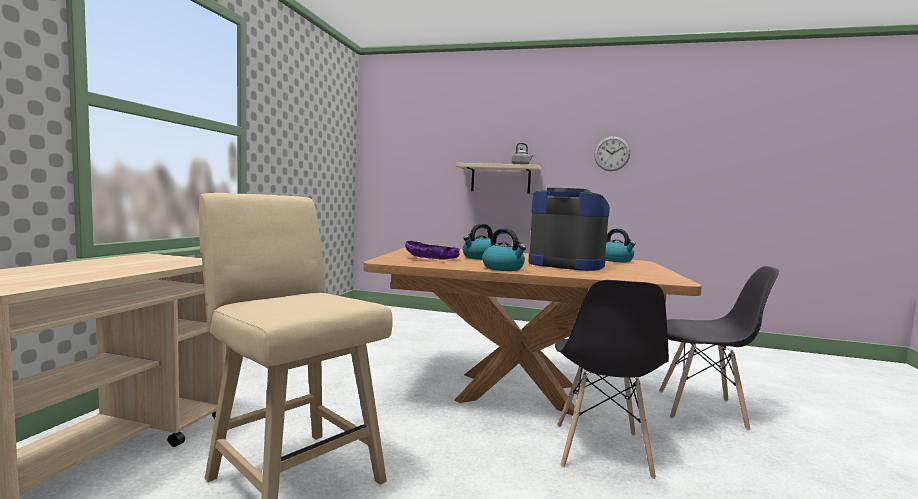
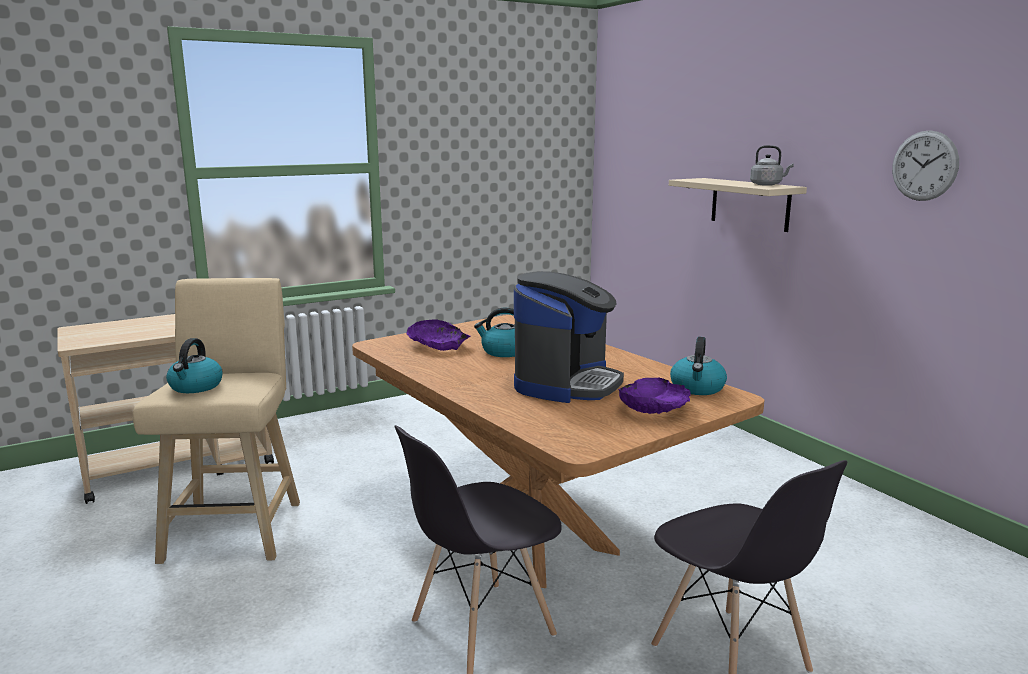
camera: 45 degrees right, 10 degrees up
(503, 268) = (451, 378): kettle -> kettle (196, 387)
(566, 264) = (566, 384): coffee machine -> coffee machine turned 45 degrees clockwise
(634, 267) = (654, 408): none -> purple bowl

